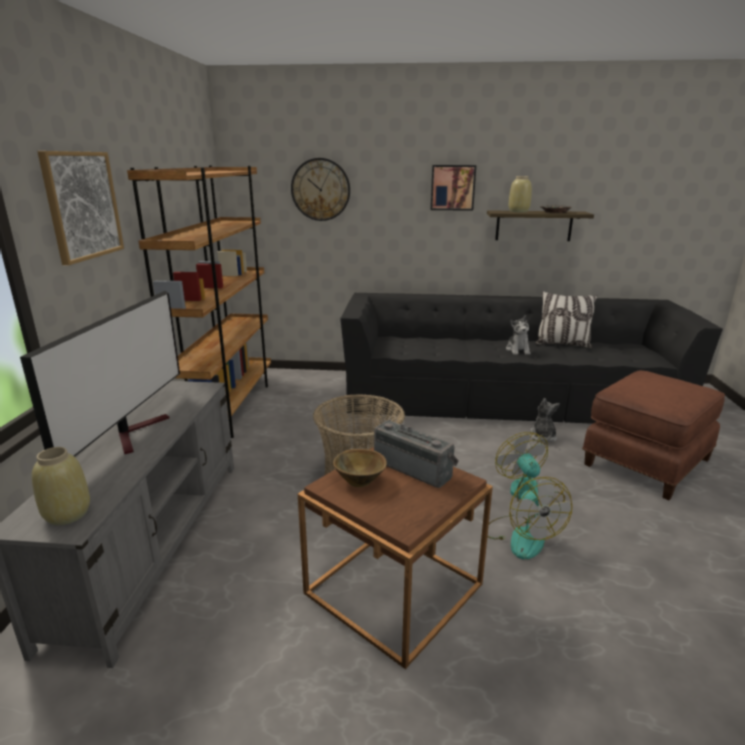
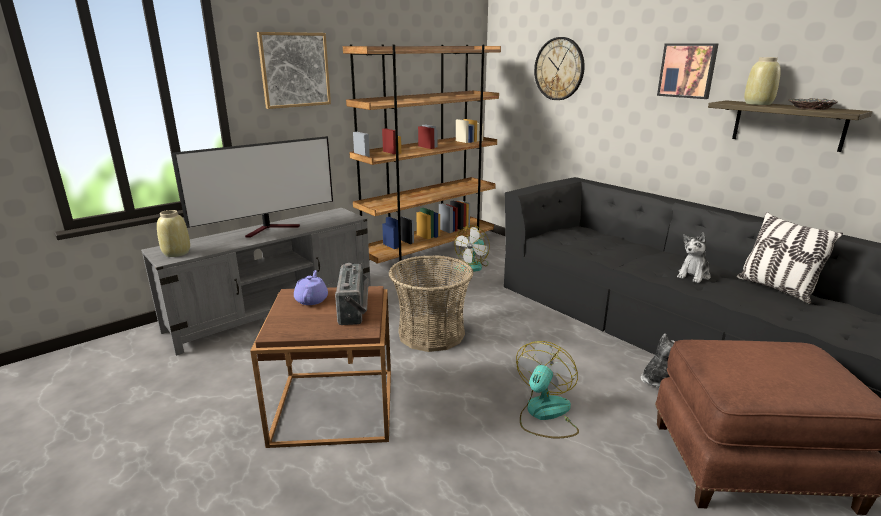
camera: 45 degrees right, 0 degrees up
(360, 481) = (312, 299): brown bowl -> purple teapot
(521, 536) = (477, 435): fan -> fan (472, 266)

